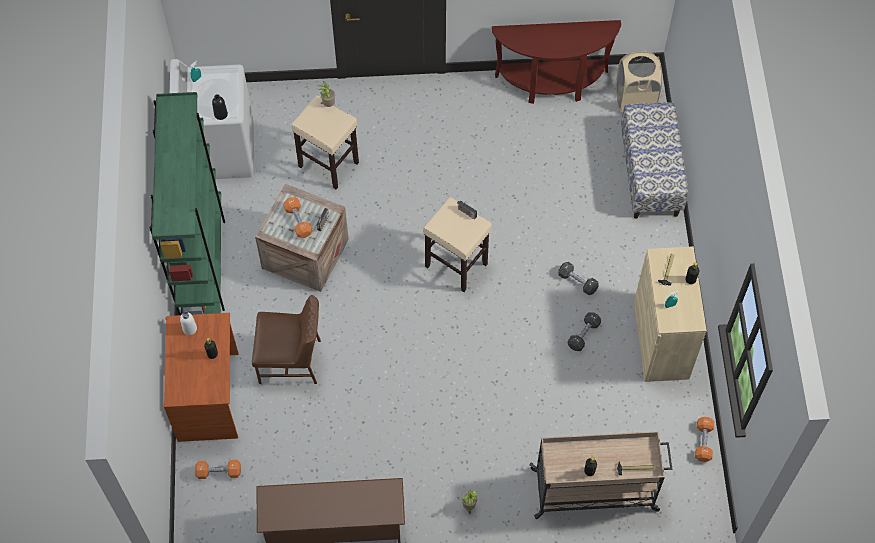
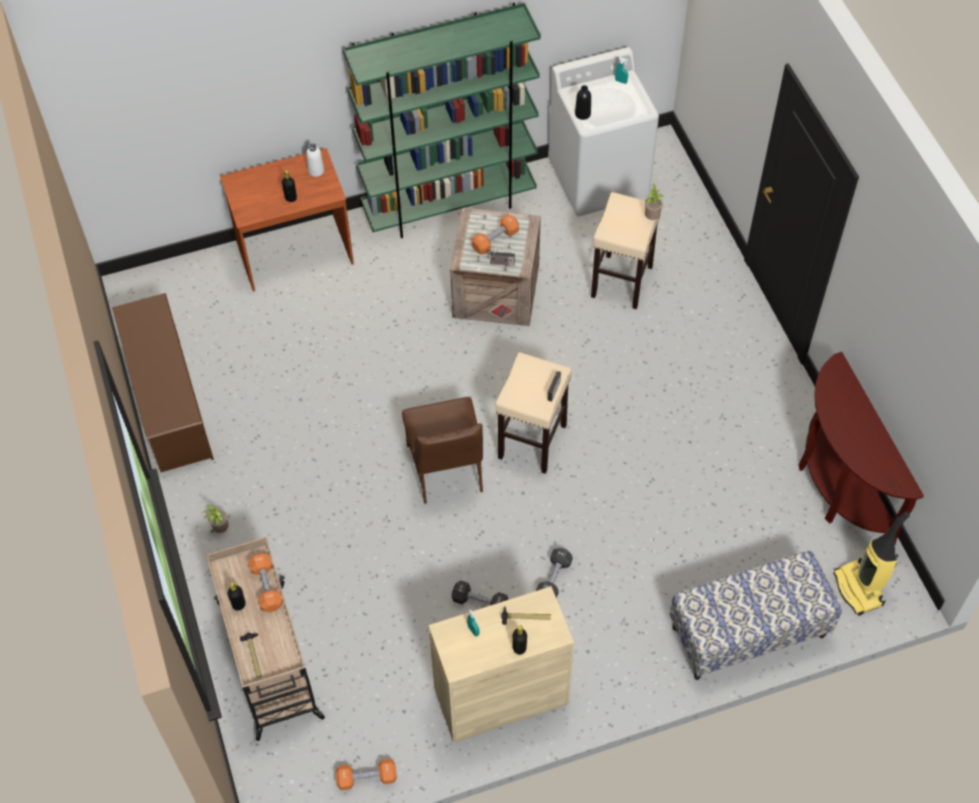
camera: 75 degrees right, 5 degrees down
(219, 472) = (210, 286): orange dumbbell -> orange dumbbell (266, 587)
(291, 361) = (357, 313): brown chair -> brown chair (446, 469)
(635, 100) = (859, 589): beige laundry basket -> vacuum cleaner

